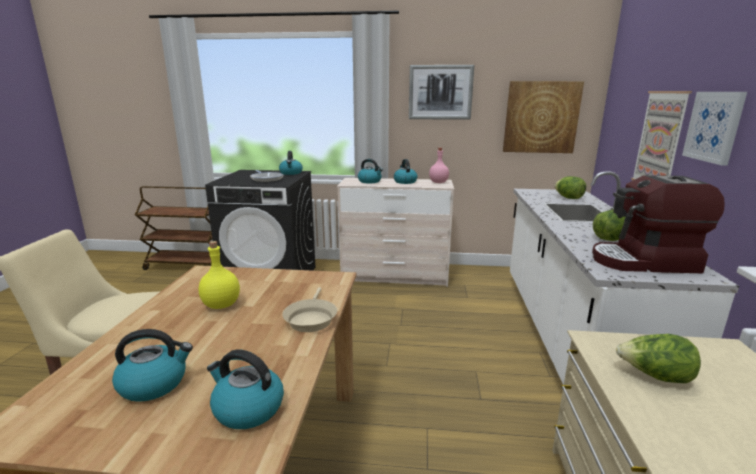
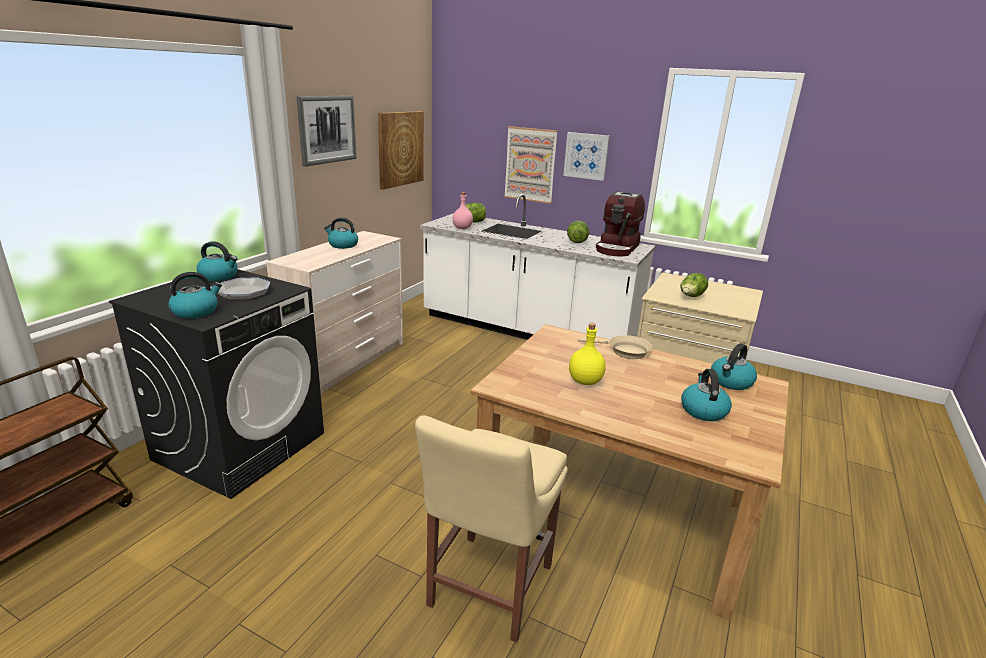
camera: 70 degrees left, 5 degrees up
(370, 181) = (314, 256): kettle -> kettle (196, 311)
(438, 182) = (368, 236): pink bottle -> pink bottle (462, 228)

